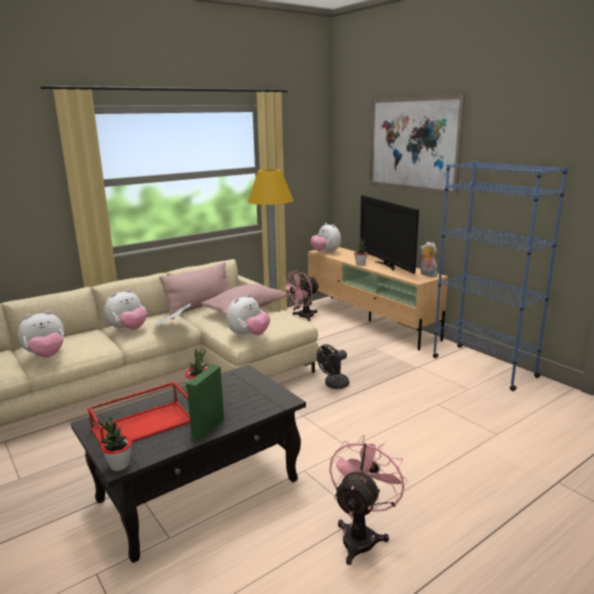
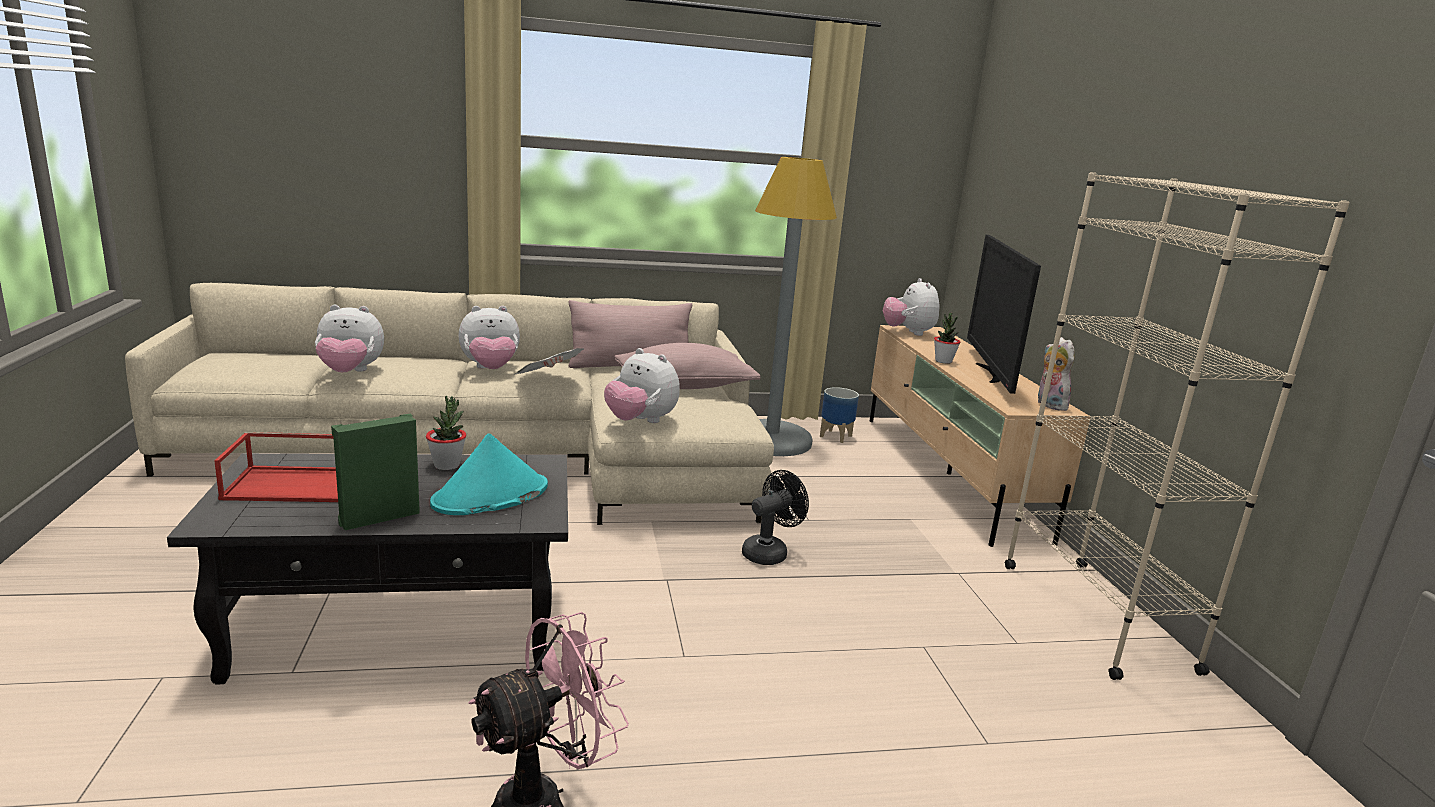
camera: 25 degrees right, 0 degrees up
(119, 465) = (209, 522): potted plant -> none
(244, 397) = (490, 496): none -> turquoise hat
(248, 336) = (640, 421): plush toy -> plush toy turned 60 degrees clockwise
(302, 317) = (836, 436): pink fan -> planter
(333, 385) = (769, 552): black fan -> black fan turned 150 degrees clockwise
(413, 144) = (1084, 140): picture -> none
(483, 366) = (1094, 615): blue bookcase -> beige bookcase

